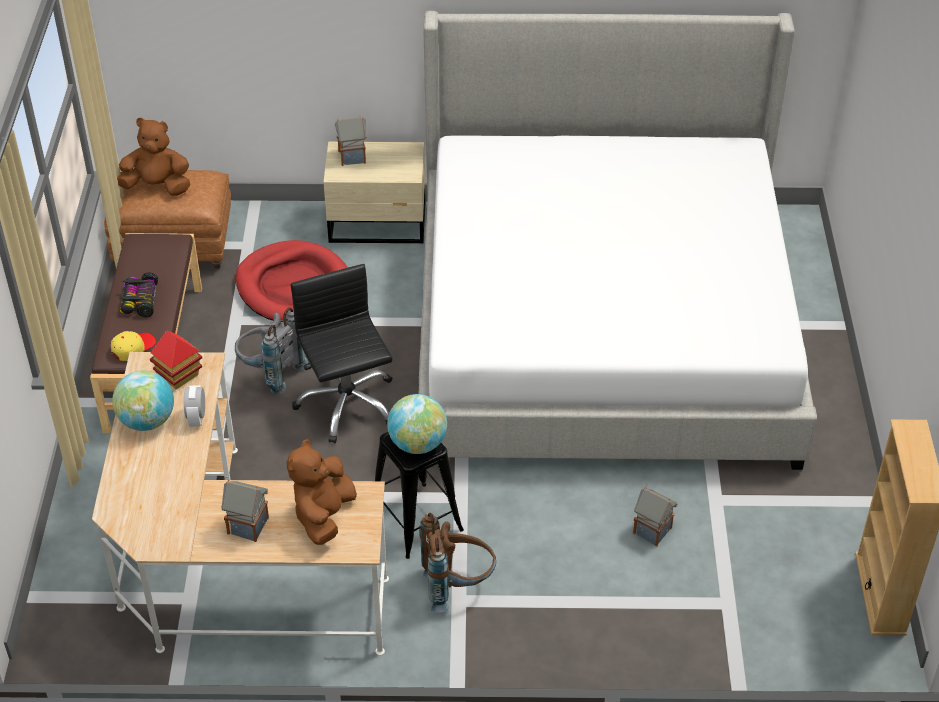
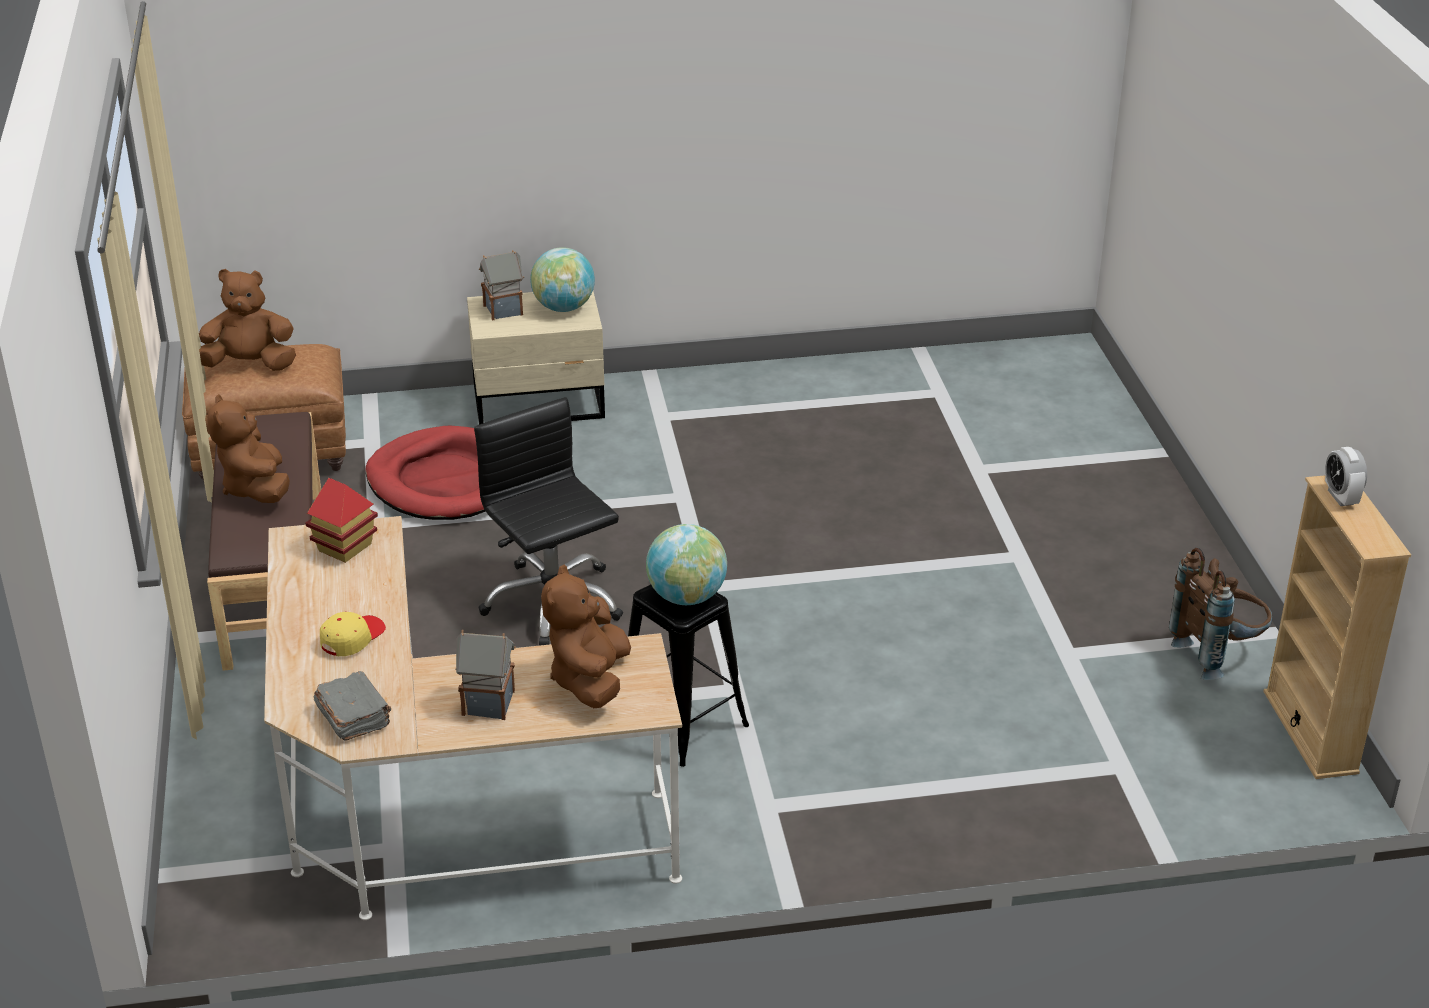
camera: 10 degrees left, 10 degrees down
(133, 348) = (261, 541): yellow cap -> yellow cap (352, 638)
(139, 300) = (256, 488): toy car -> brown plush toy
(147, 421) = (314, 601): globe -> globe (563, 307)
(153, 524) = (354, 716): none -> grey book
(197, 418) = (383, 590): alarm clock -> alarm clock (1340, 497)
(270, 373) = (438, 578): grey backpack -> none
(457, 585) = (759, 789): brown backpack -> brown backpack (1217, 653)
(602, 327) = (863, 484): bed -> none
(653, 531) = (999, 697): toy house -> none

